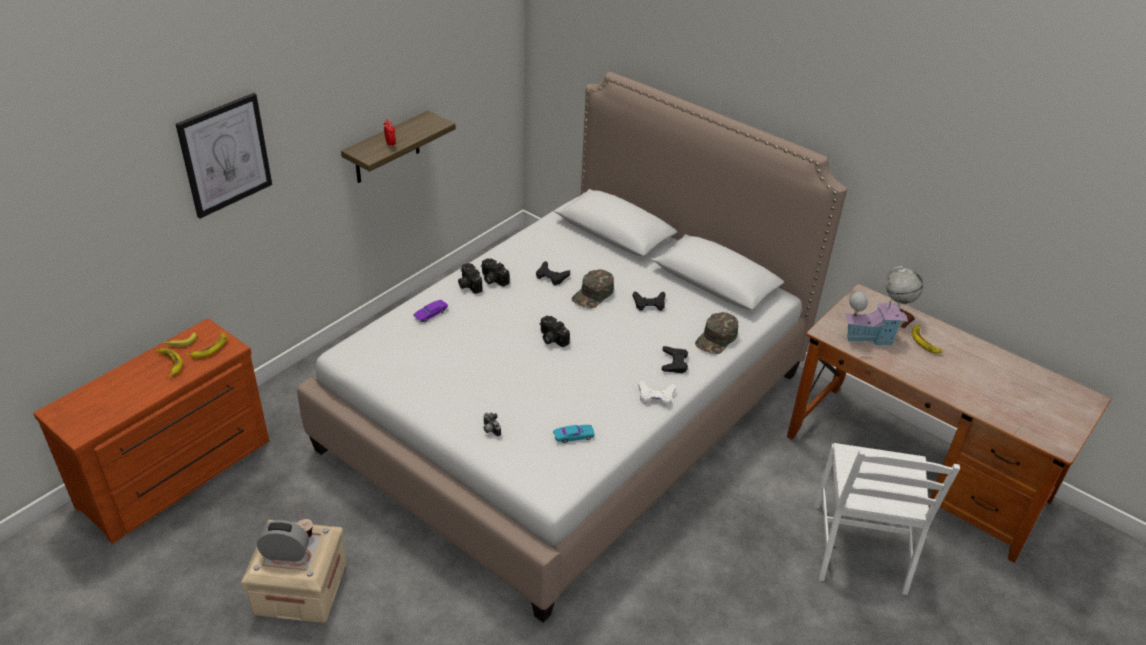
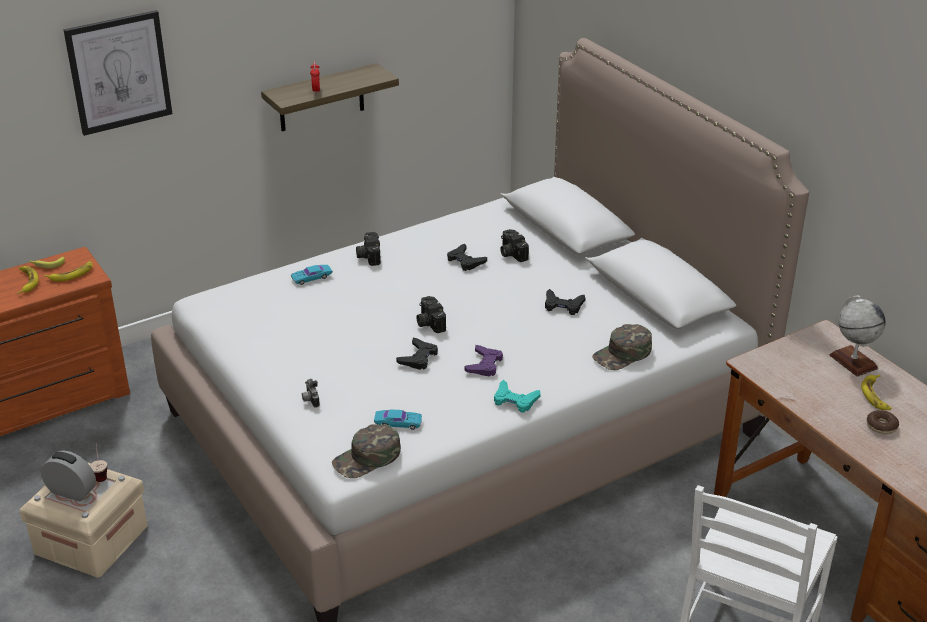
camera: 20 degrees right, 5 degrees down
(431, 313) = (311, 277): purple toy car -> turquoise toy car
(492, 279) = (397, 254): camera -> camera (511, 253)
(593, 294) = (502, 286): green cap -> green cap (367, 458)
(615, 368) = (484, 365): none -> purple game controller
(656, 396) = (515, 400): white game controller -> turquoise game controller
(674, 363) = (557, 370): black game controller -> black game controller (418, 358)
(869, 337) = (804, 378): toy house -> none
(941, 367) = (881, 426): none -> donut

